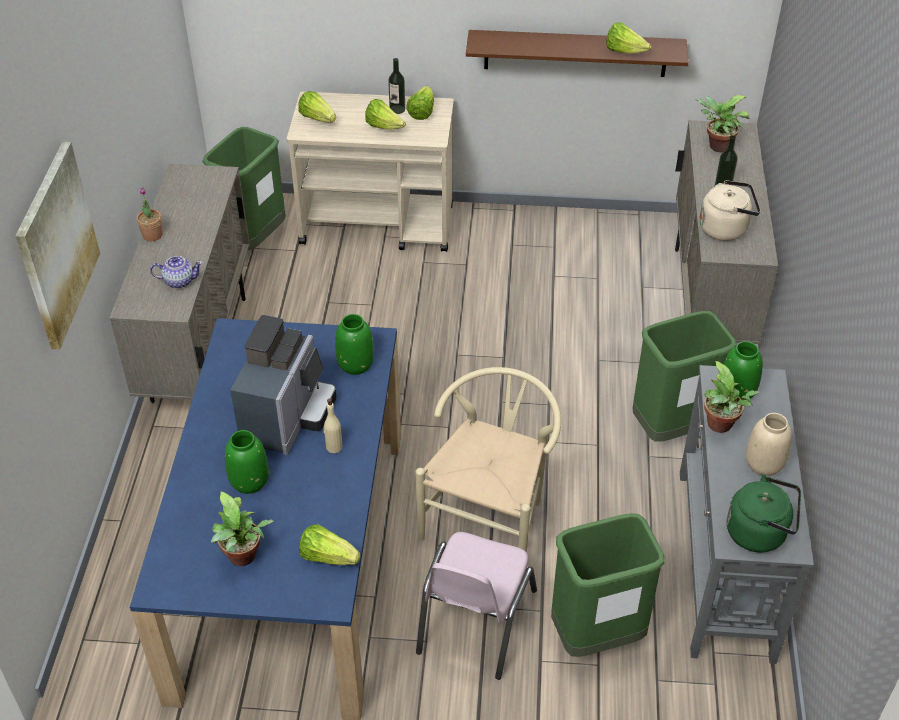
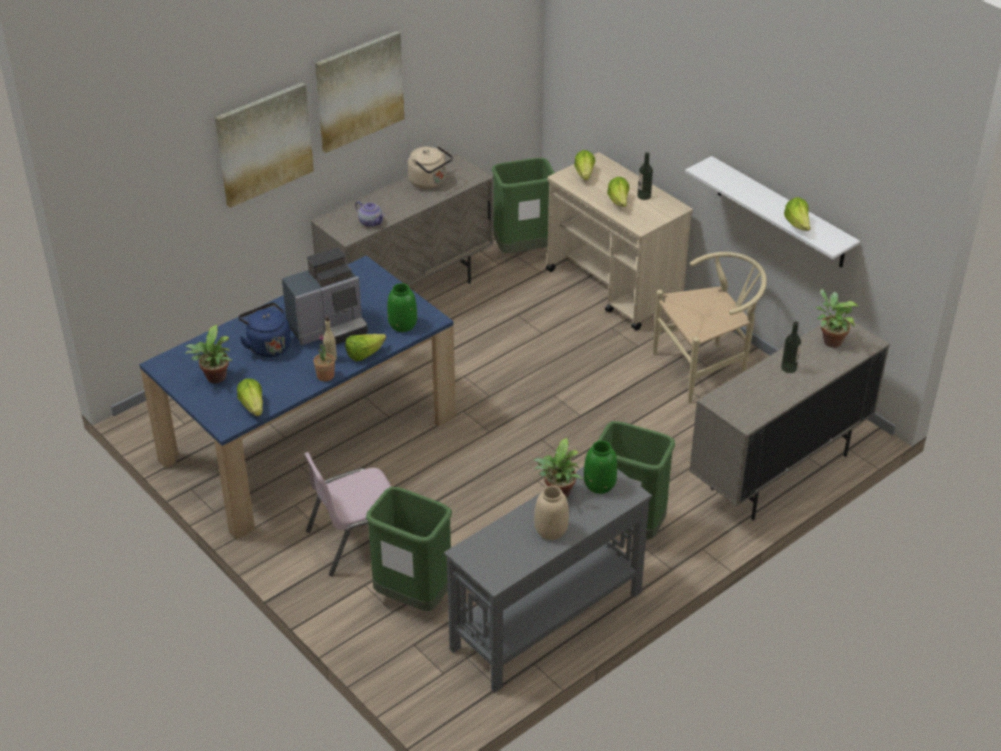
camera: 45 degrees right, 5 degrees down
(99, 127) = (359, 90): none -> picture
(152, 235) = (391, 189): potted plant -> potted plant (325, 376)
(249, 481) = (267, 346): green vase -> blue kettle
(421, 112) = (657, 206): lettuce -> lettuce (364, 354)
(491, 517) = (444, 495): beige chair -> beige chair (707, 367)
(575, 53) = (781, 213): brown shelf -> white shelf
(726, 228) = (747, 392): beige kettle -> beige kettle (429, 182)
(760, 532) = (489, 559): green kettle -> none

